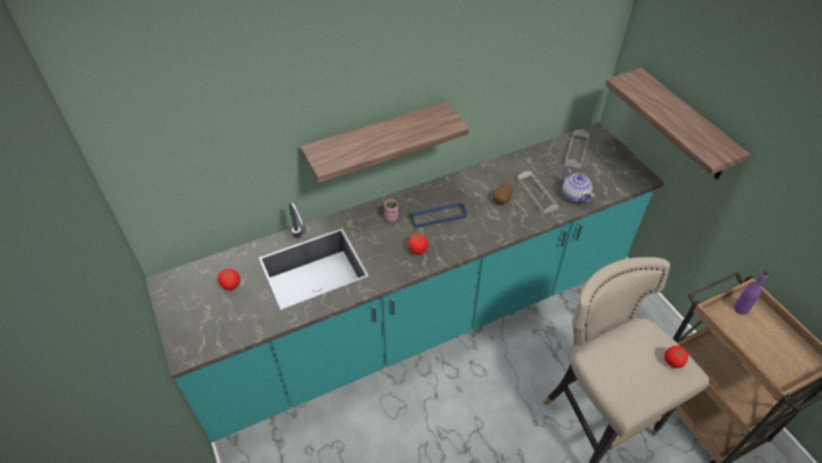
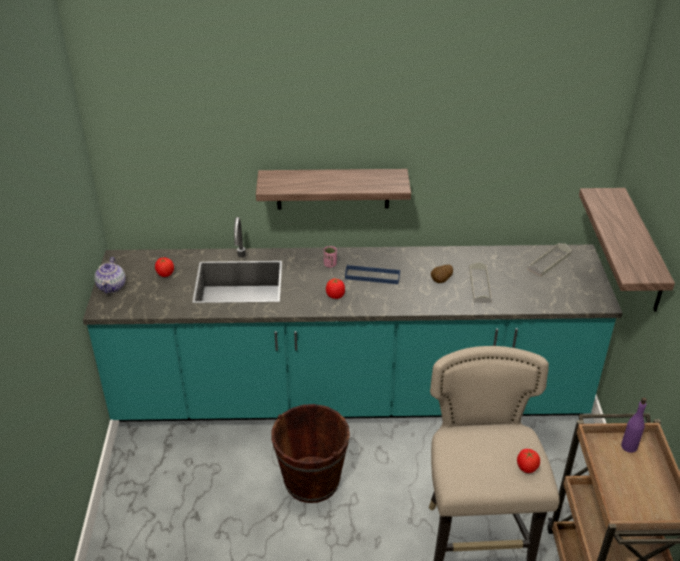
camera: 25 degrees right, 10 degrees down
(432, 420) = (312, 480): none -> brown bucket
(575, 195) = (517, 297): teapot -> teapot (112, 286)

